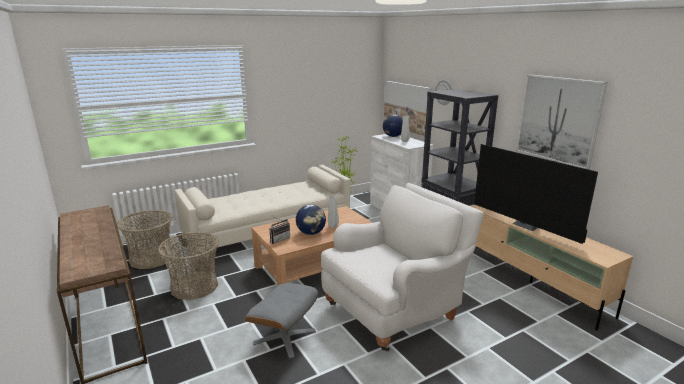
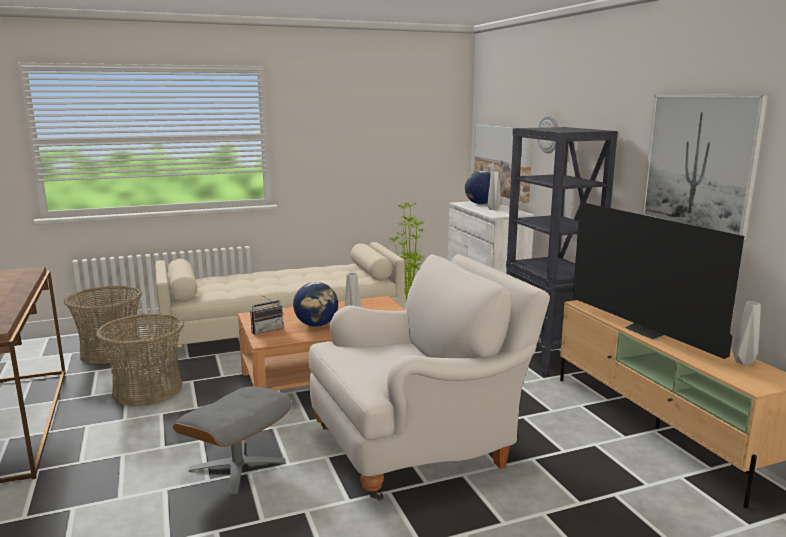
camera: 10 degrees right, 5 degrees down
(590, 244) = (744, 362): none -> grey vase

